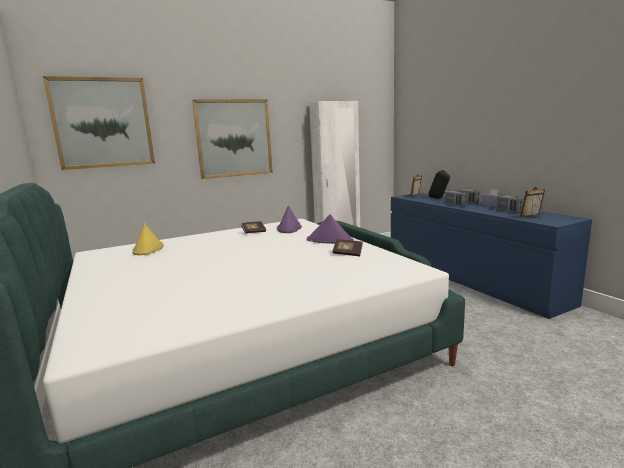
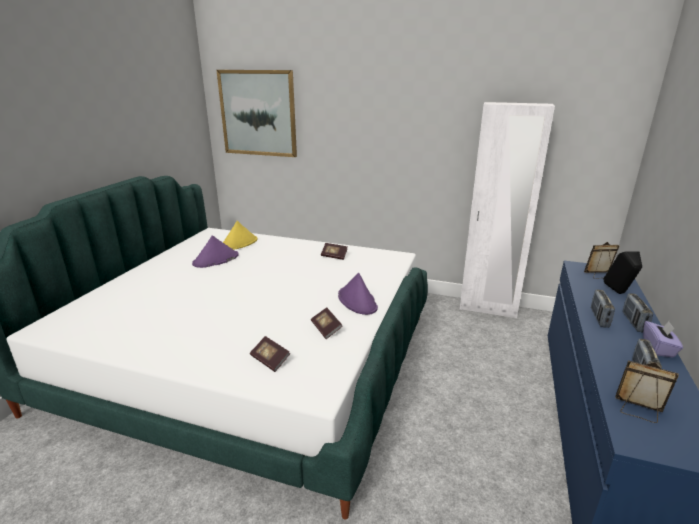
camera: 45 degrees right, 10 degrees up
(234, 138) = (378, 140): picture -> none
(289, 228) = (369, 264): purple hat -> purple hat (216, 260)
(357, 274) = (270, 360): none -> book

